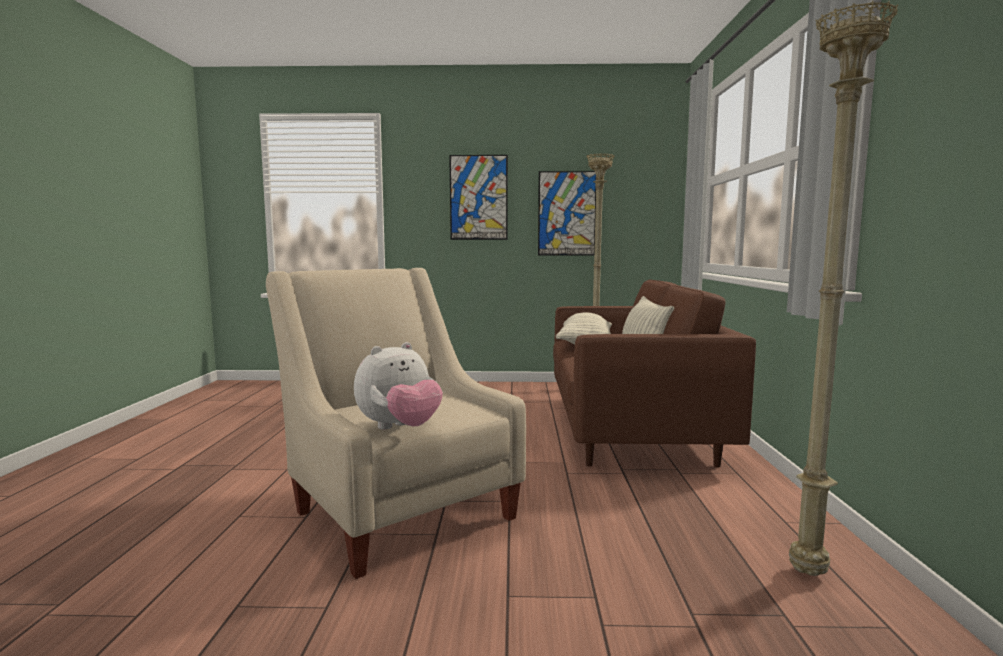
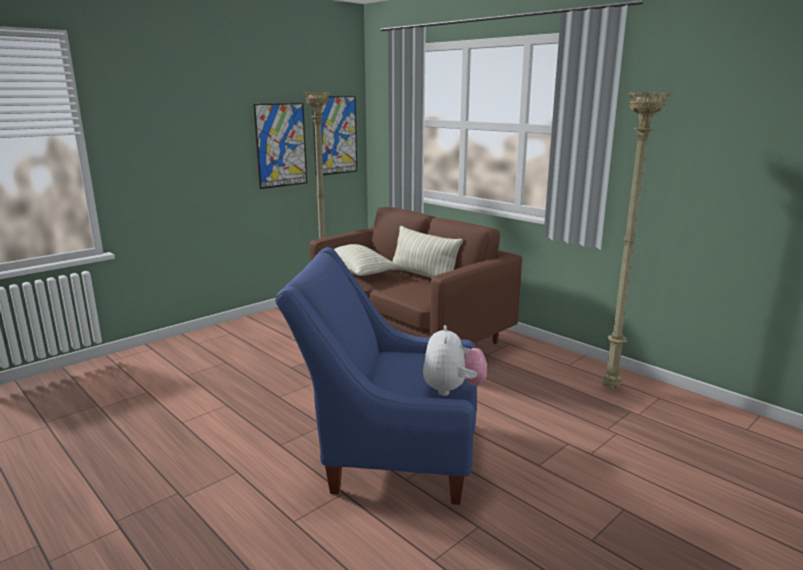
camera: 45 degrees left, 10 degrees up
(397, 508) = (389, 454): beige armchair -> blue armchair
(478, 197) = (197, 133): picture -> picture (335, 135)

